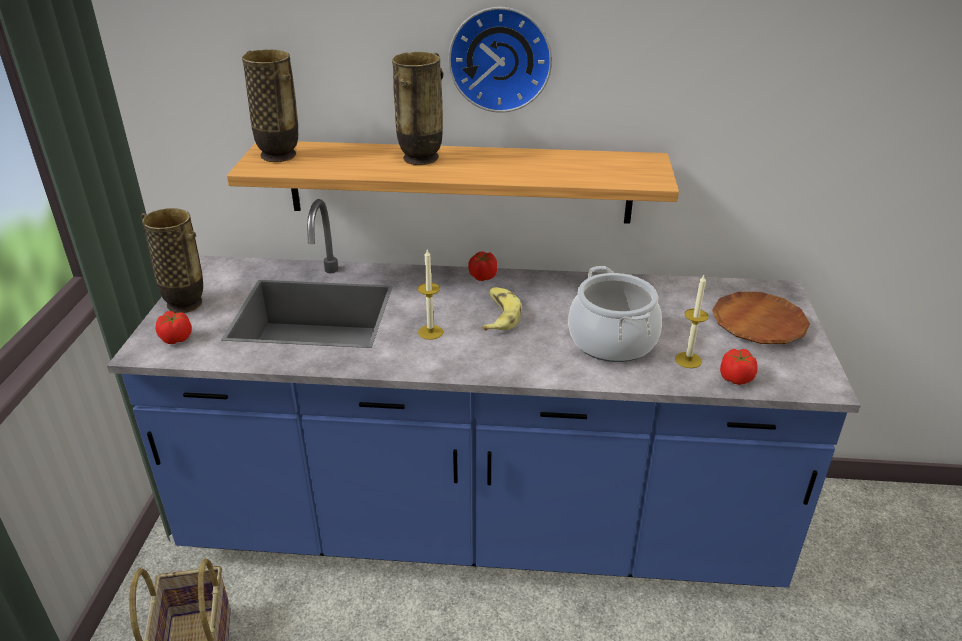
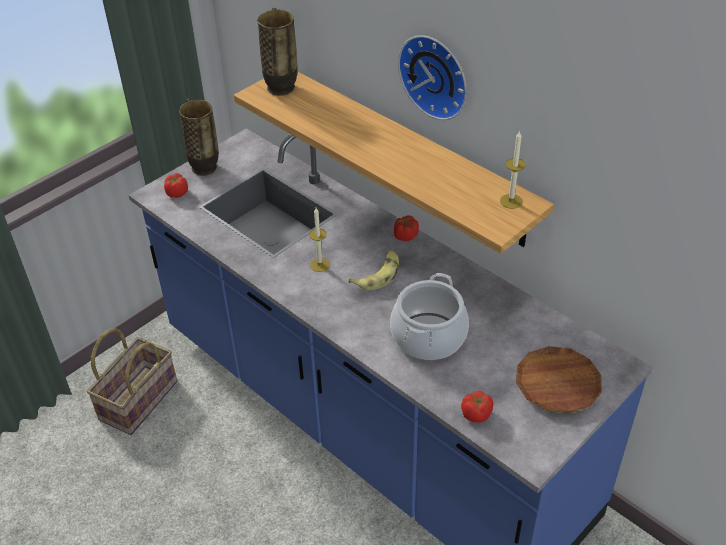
camera: 40 degrees right, 10 degrees up
(421, 159) = (364, 131): vase -> none
(688, 360) = (461, 381): candle -> candle (511, 201)

